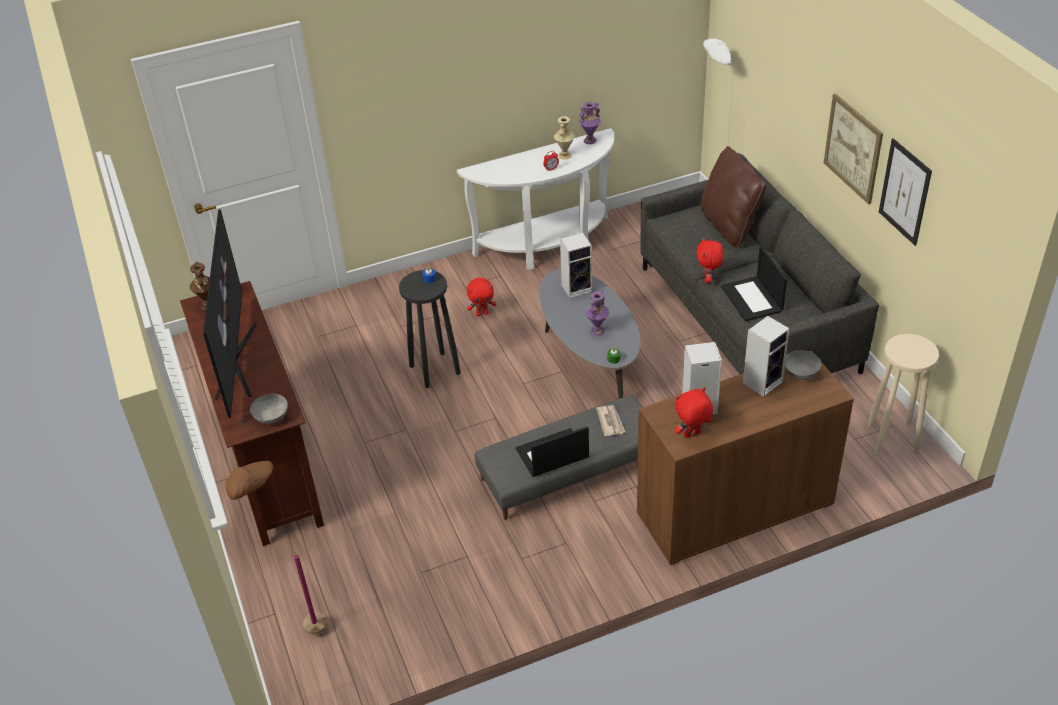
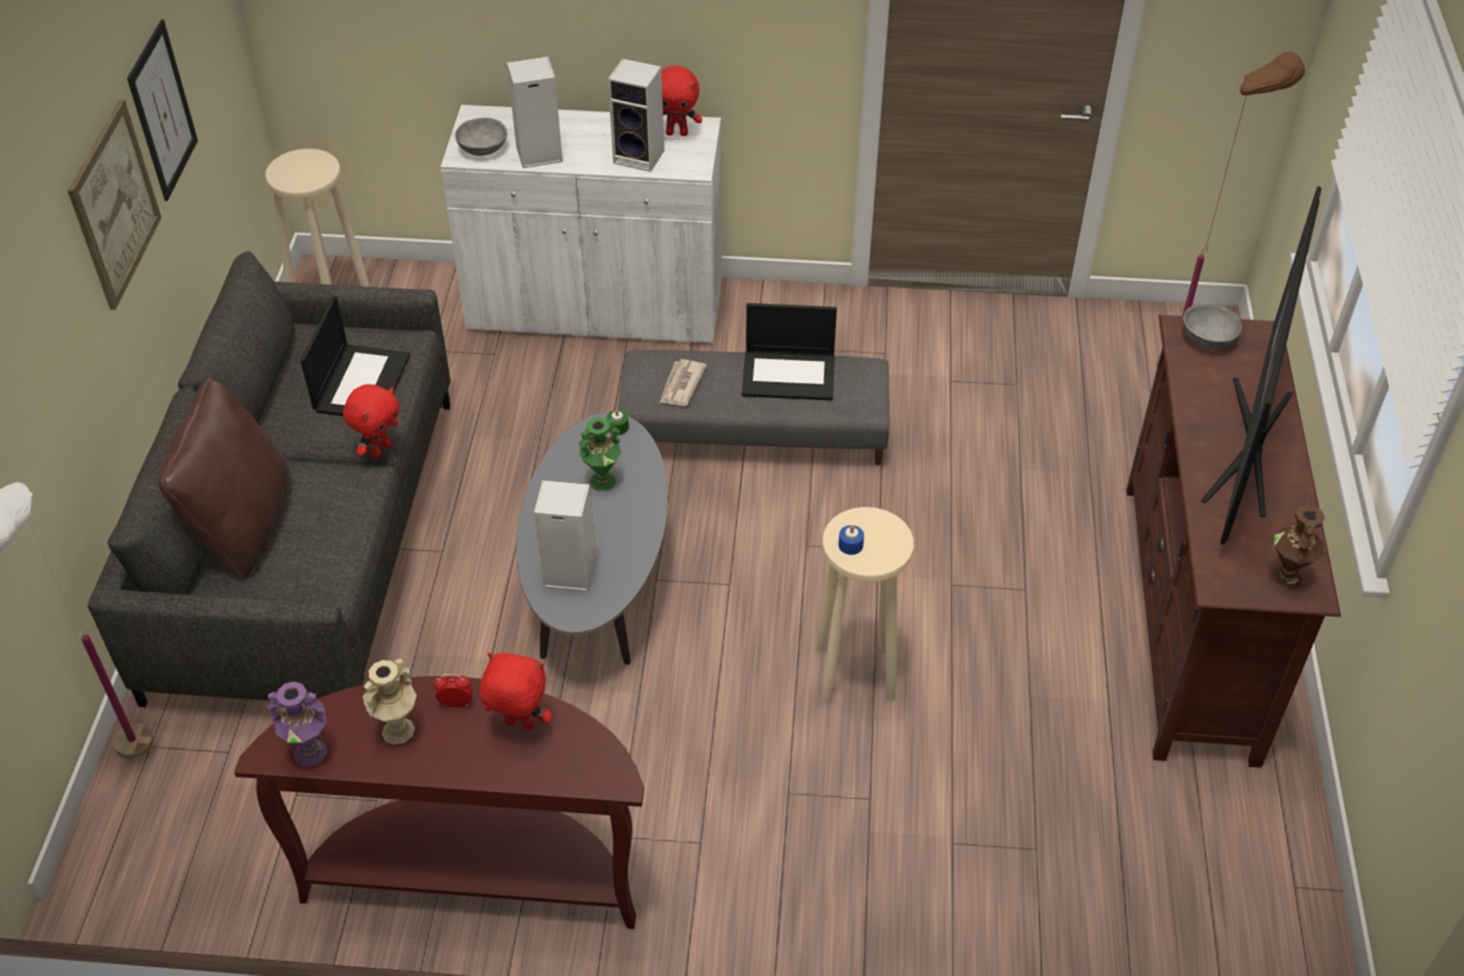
camera: 155 degrees left, 5 degrees up
(434, 370) = (856, 673): black stool -> beige stool
(482, 313) = (708, 757): red plush toy -> red plush toy (518, 726)
(547, 246) = (476, 871): white console table -> brown console table
(597, 331) = (602, 481): purple vase -> green vase
(734, 509) = (596, 307): brown cabinet -> white cabinet

